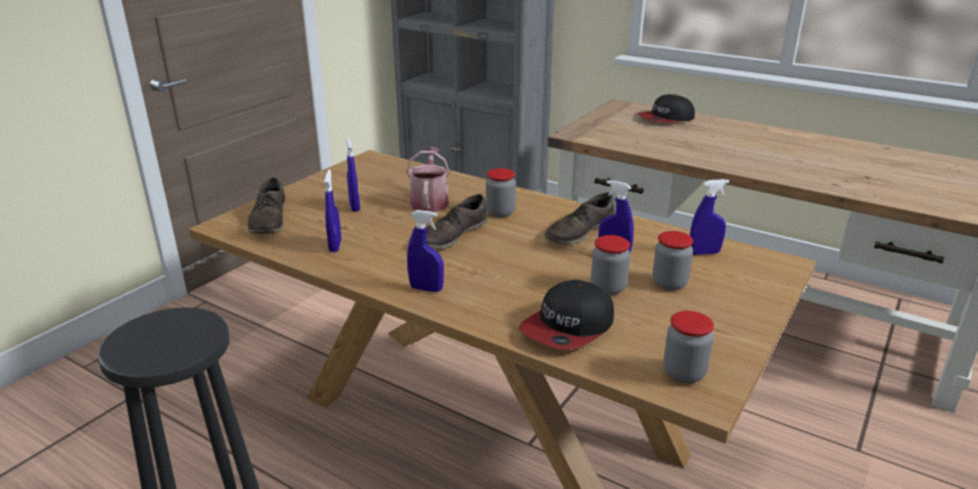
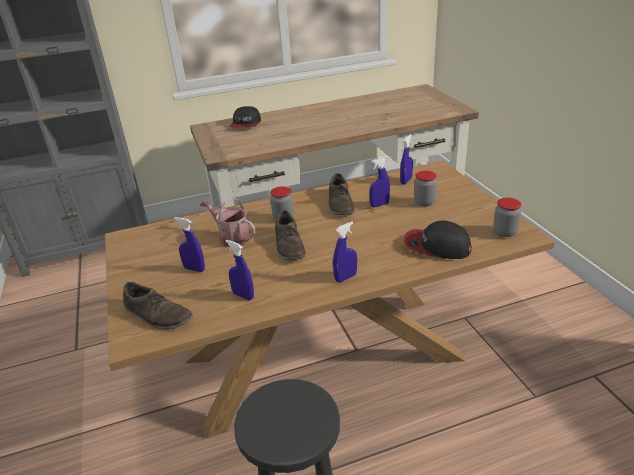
camera: 50 degrees left, 5 degrees up
(568, 327) = (436, 246): cap -> cap turned 120 degrees clockwise
(608, 288) = (410, 220): jar -> none

